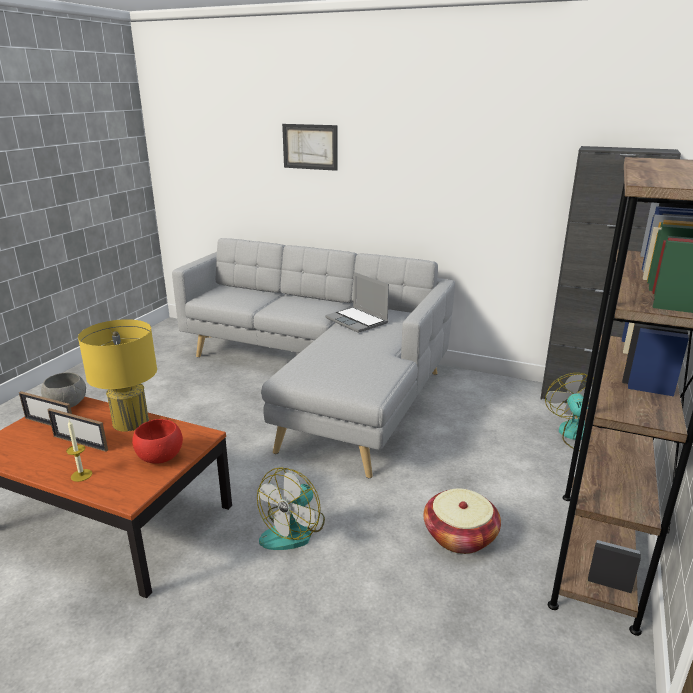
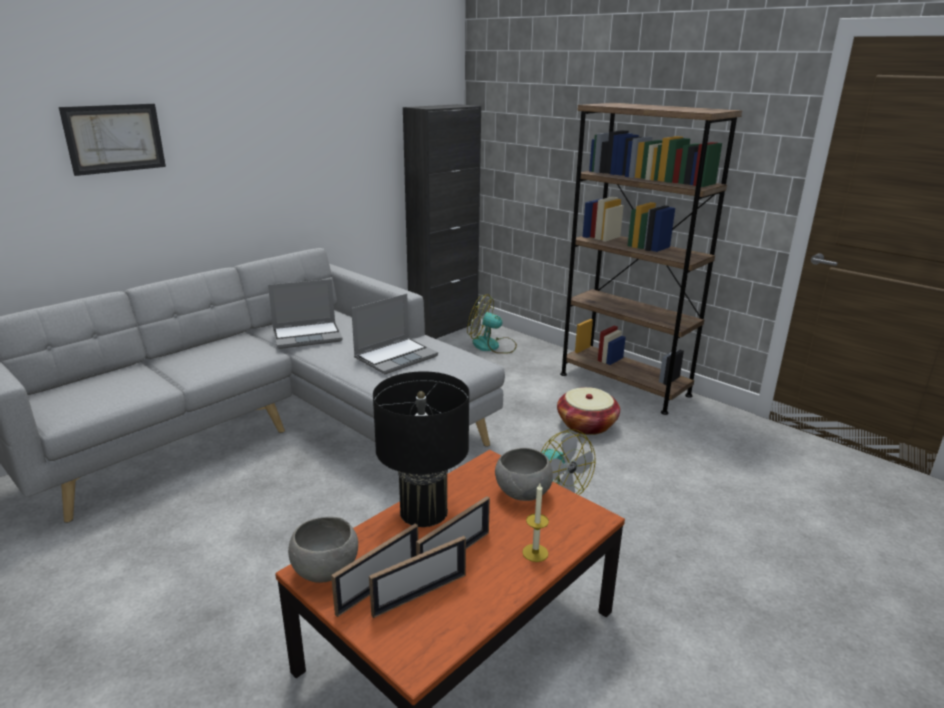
camera: 70 degrees left, 0 degrees up
(40, 439) = (420, 594): none -> picture frame
(131, 422) = (423, 511): yellow table lamp -> black table lamp
(160, 458) = (523, 494): red bowl -> grey bowl
(347, 357) = (396, 357): none -> laptop

